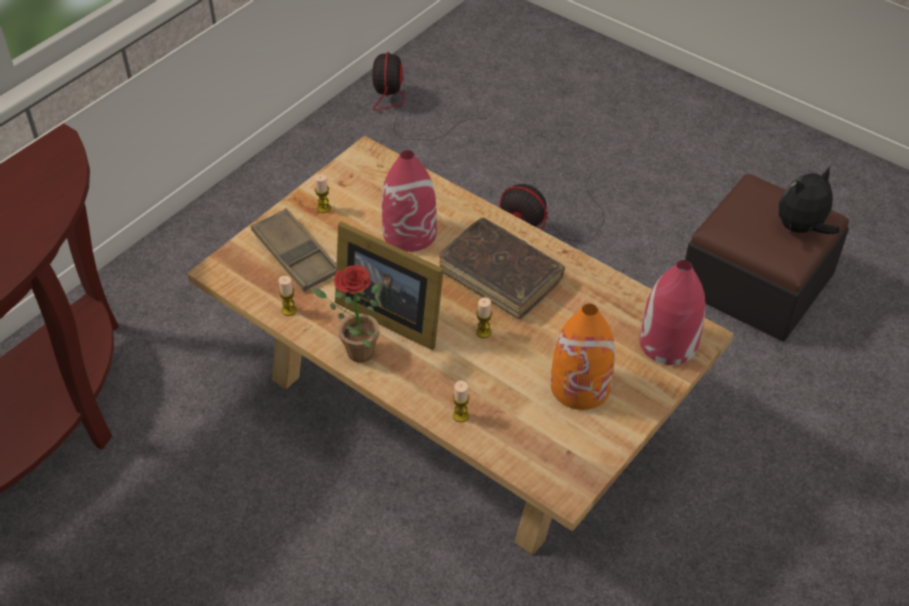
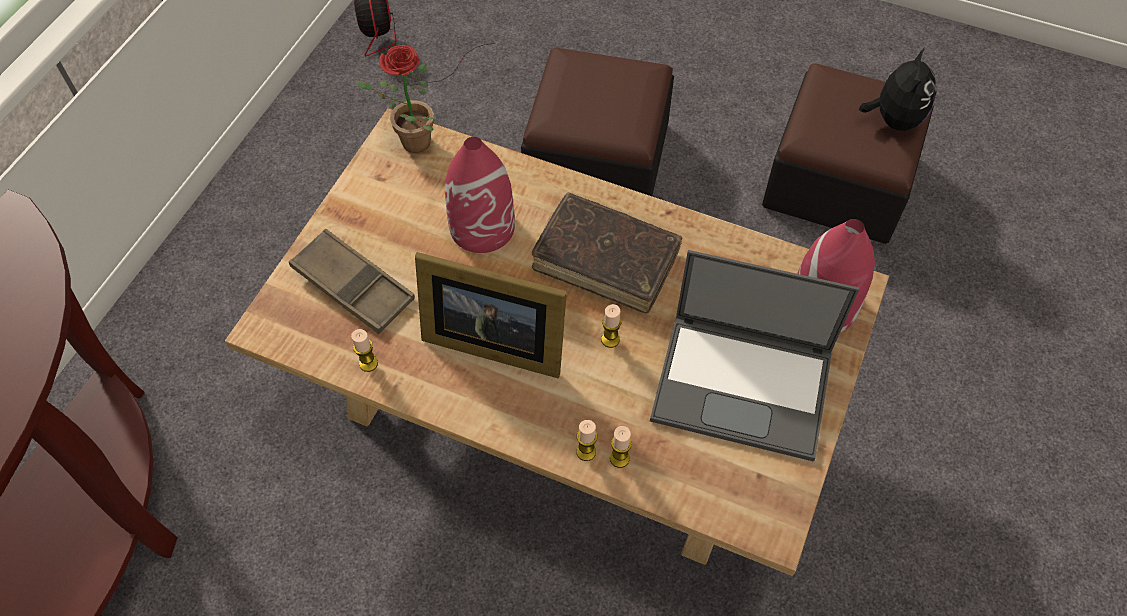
camera: 15 degrees left, 10 degrees up
(324, 208) = (368, 215): candle -> candle (586, 452)
(354, 352) = (465, 402): potted plant -> potted plant (409, 143)
(545, 225) = (597, 159): fan -> ottoman
(581, 386) = (744, 385): orange vase -> laptop
(801, 228) = (893, 119): plush toy -> plush toy turned 150 degrees clockwise

